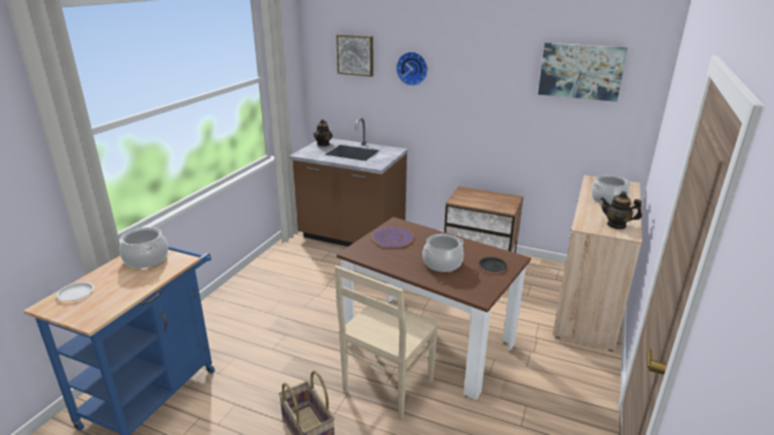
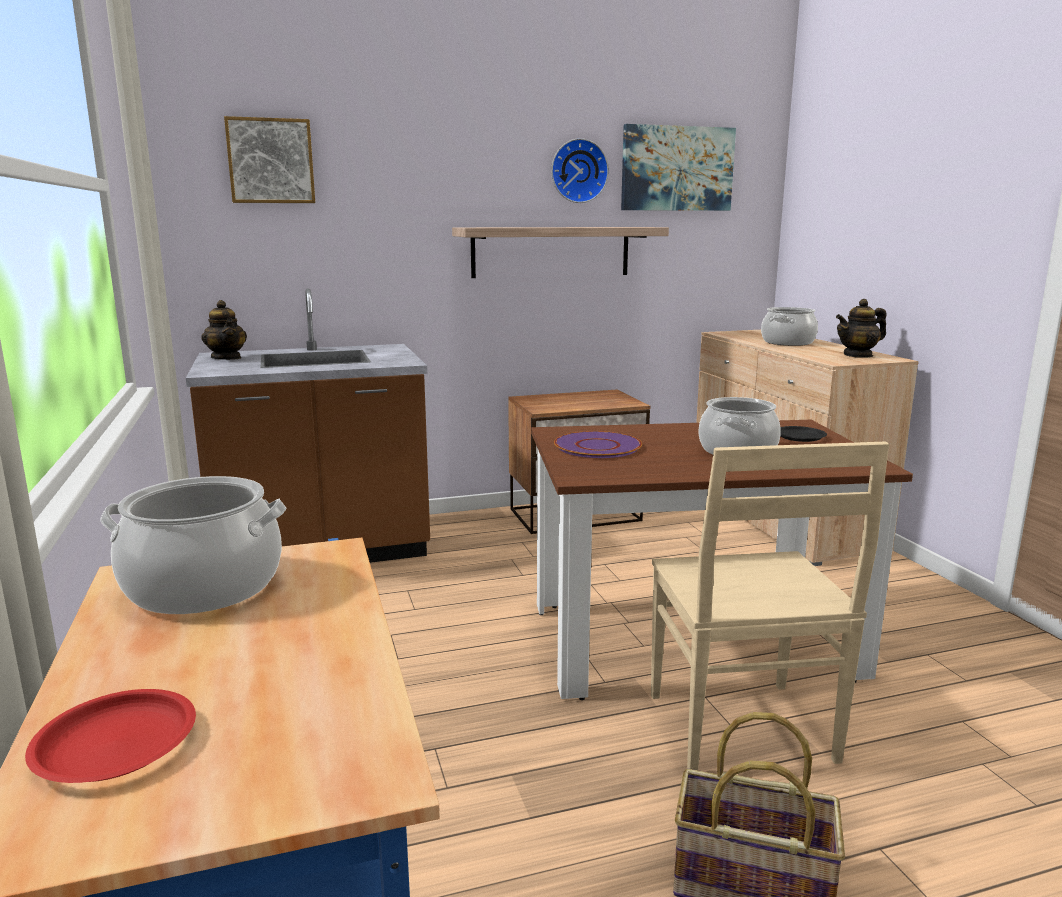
camera: 40 degrees left, 10 degrees down
(76, 294) = (117, 745): white plate -> red plate
(412, 68) = (399, 182): wall clock -> wall clock (578, 171)
(491, 112) = (551, 252): none -> shelf

